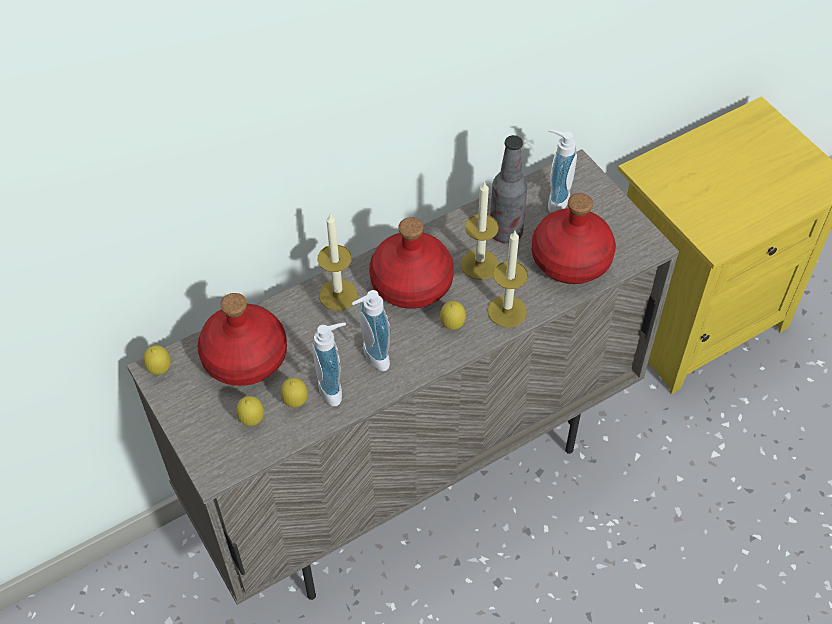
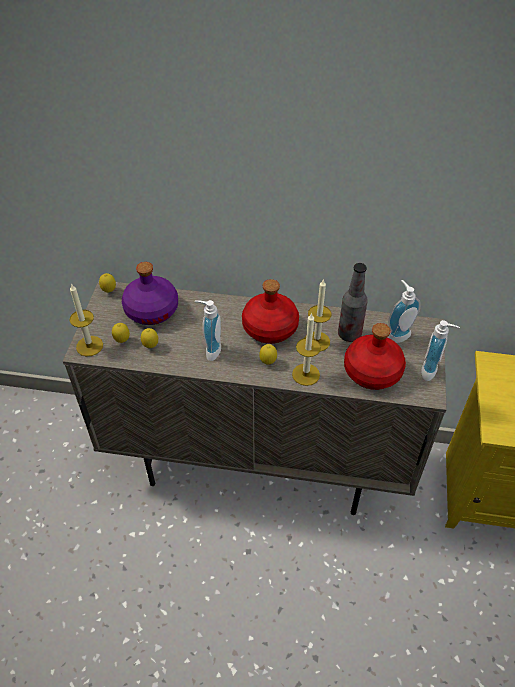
camera: 40 degrees right, 5 degrees down
(244, 357) = (151, 309): red bottle -> purple bottle
(335, 387) = (176, 352): soap dispenser -> soap dispenser (432, 371)
(338, 295) = (227, 310): candle -> candle (89, 346)

